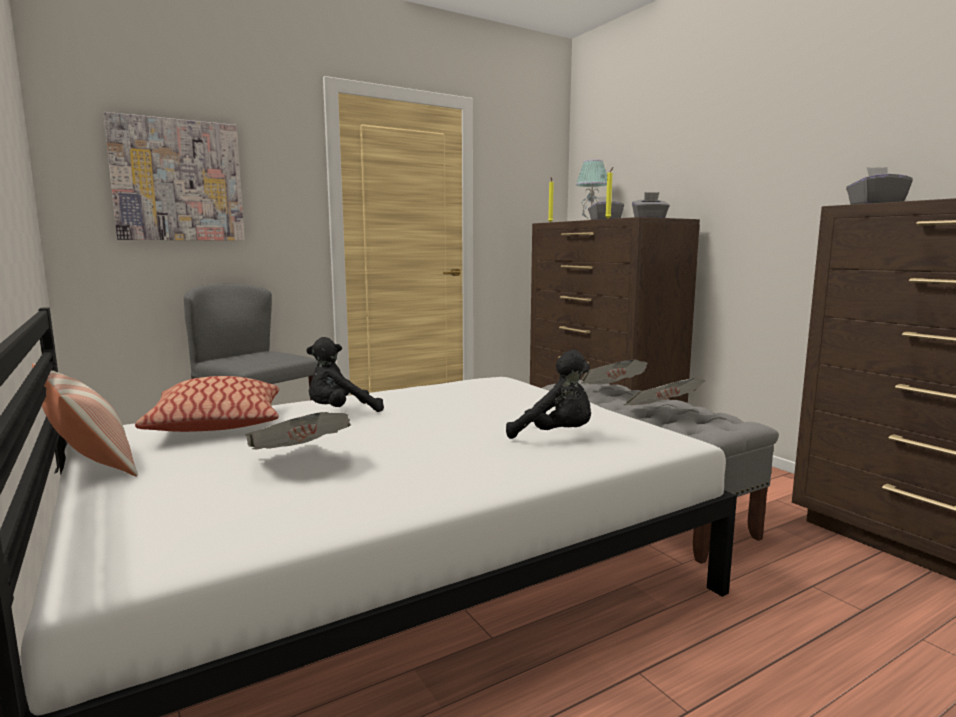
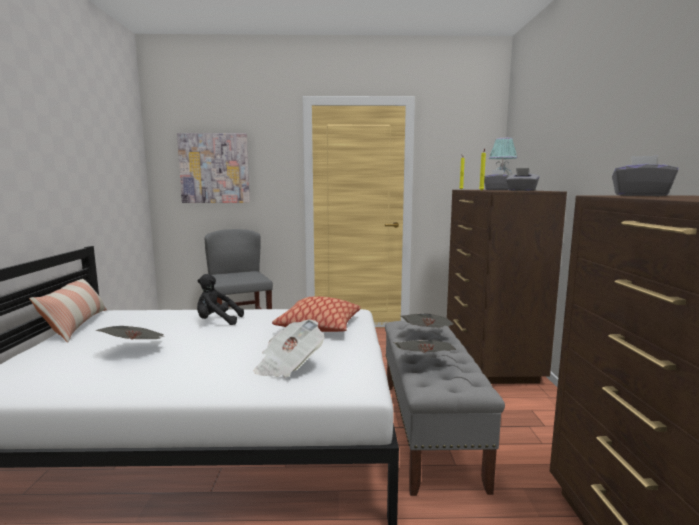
camera: 30 degrees right, 0 degrees up
(217, 424) = (150, 318): pillow -> pillow (319, 326)
(556, 436) = (288, 366): black plush toy -> newspaper

